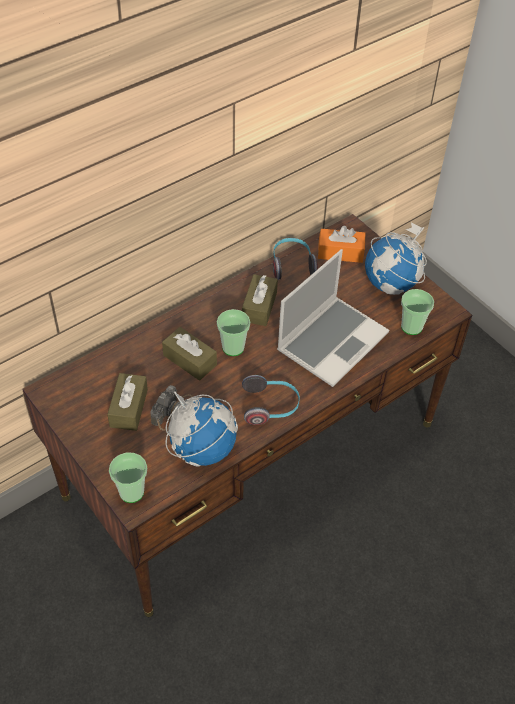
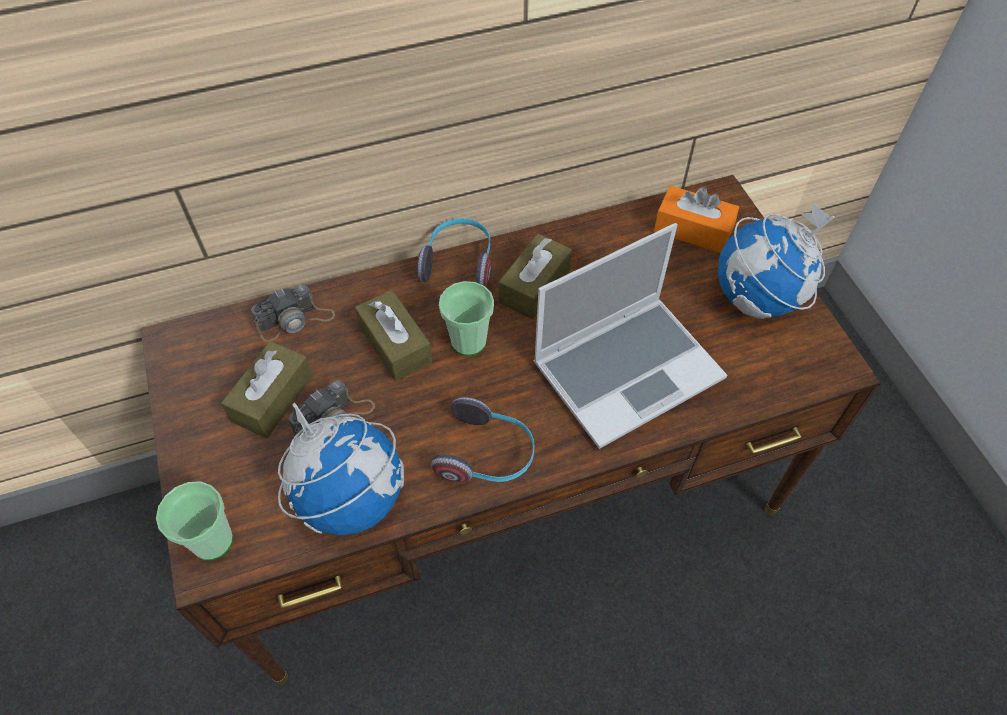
camera: 20 degrees right, 5 degrees up
(120, 361) = (295, 320): none -> camera
(292, 264) = (610, 232): headphones -> headphones (459, 262)
(411, 327) = (768, 378): cup -> none

